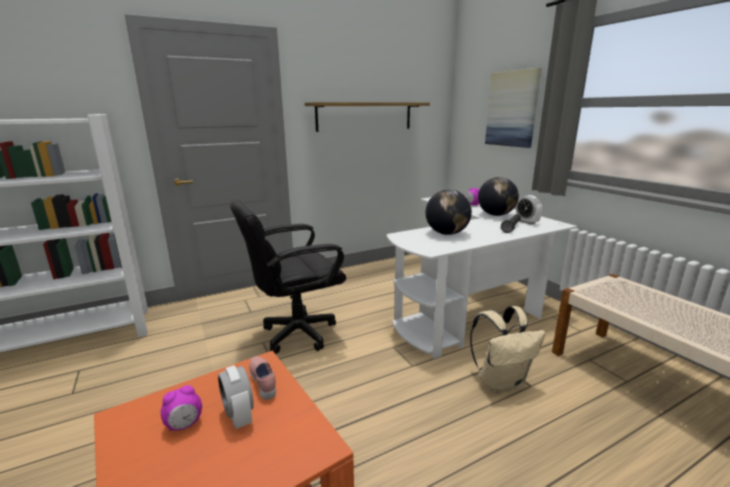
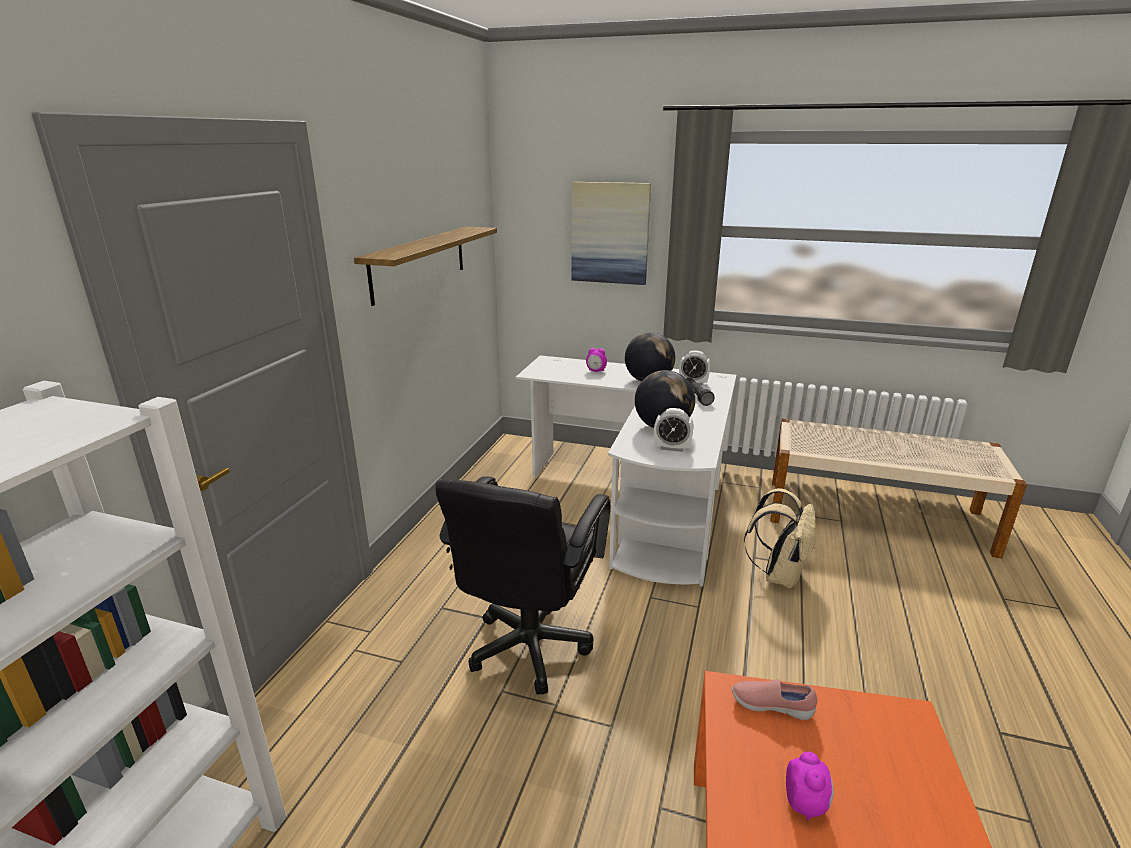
camera: 45 degrees left, 5 degrees up
(239, 416) = (822, 752): alarm clock -> alarm clock (672, 448)

